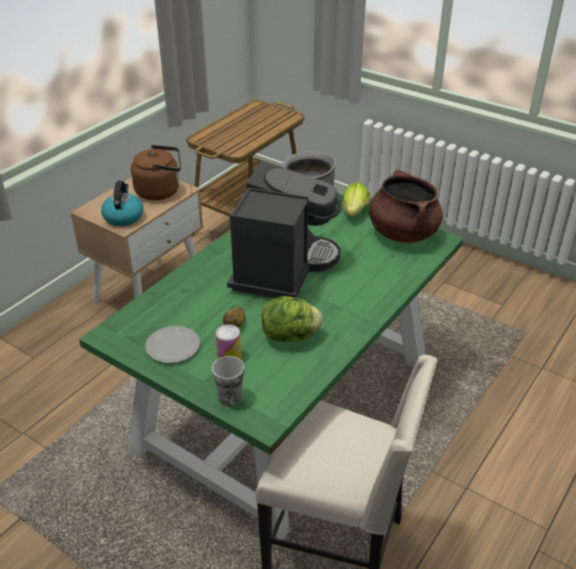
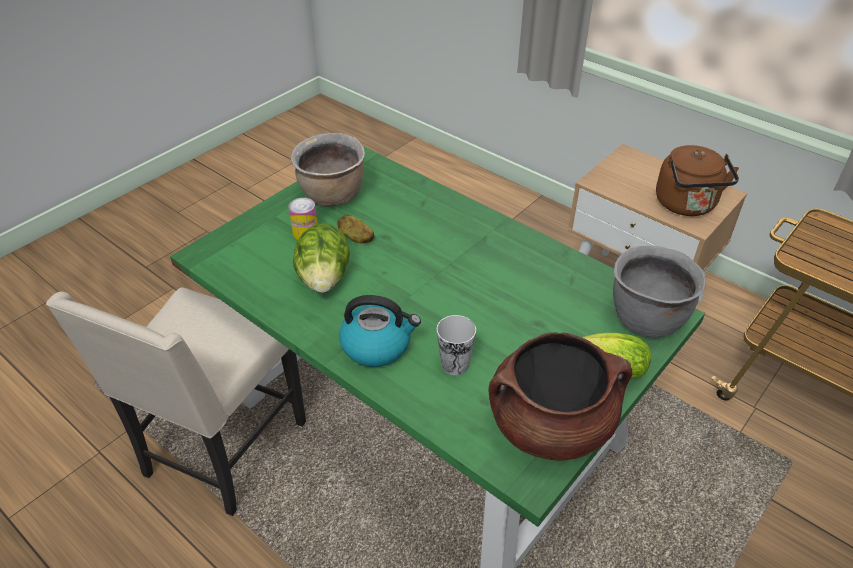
camera: 95 degrees right, 5 degrees up
(123, 217) = (618, 179): kettle -> kettle (377, 345)
(173, 345) = (332, 196): plate -> brown cooking pot
(230, 397) = (245, 232): cup -> cup (454, 364)
(282, 267) = (461, 279): coffee machine -> none

